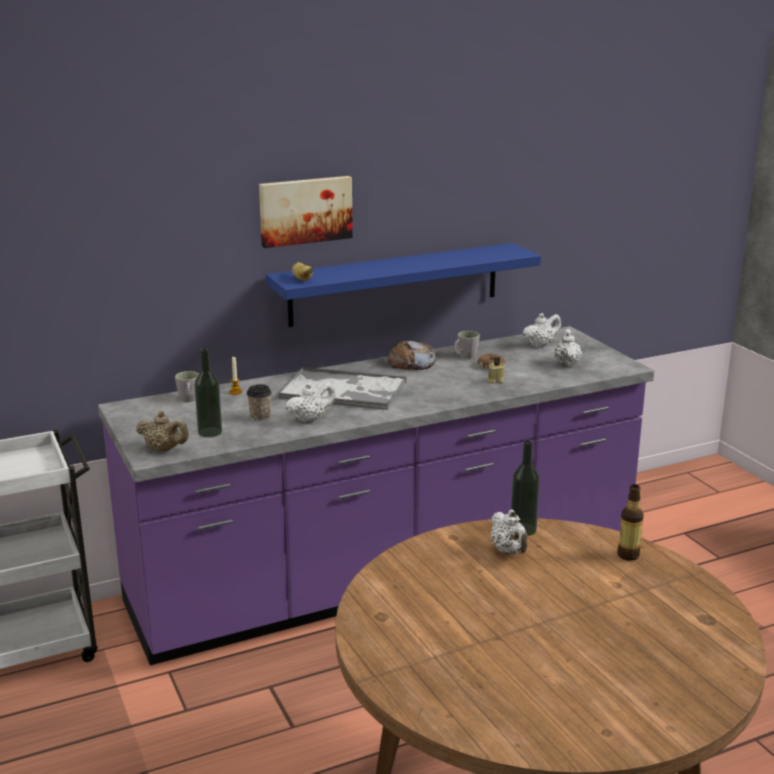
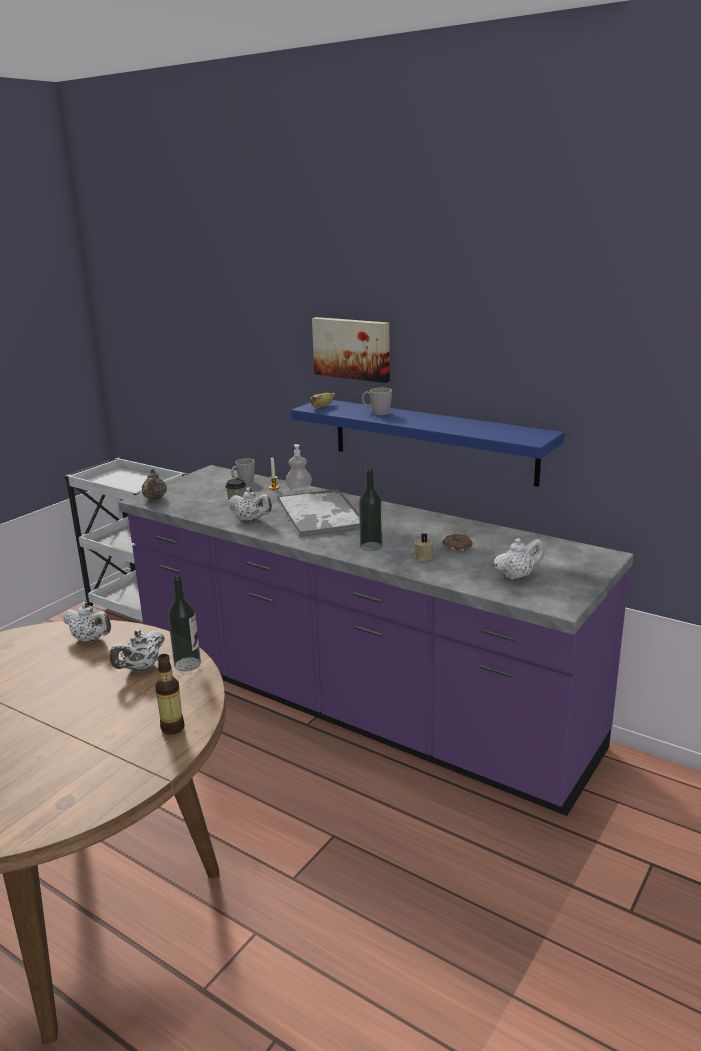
camera: 60 degrees right, 0 degrees up
(210, 432) = (195, 501): bottle -> bottle (371, 546)
(260, 383) = (299, 489): none -> soap dispenser
(412, 363) = (414, 519): bread -> none
(464, 356) = (462, 532): grey mug -> grey mug (377, 412)
(540, 345) = (549, 553): white teapot -> white teapot (90, 639)

